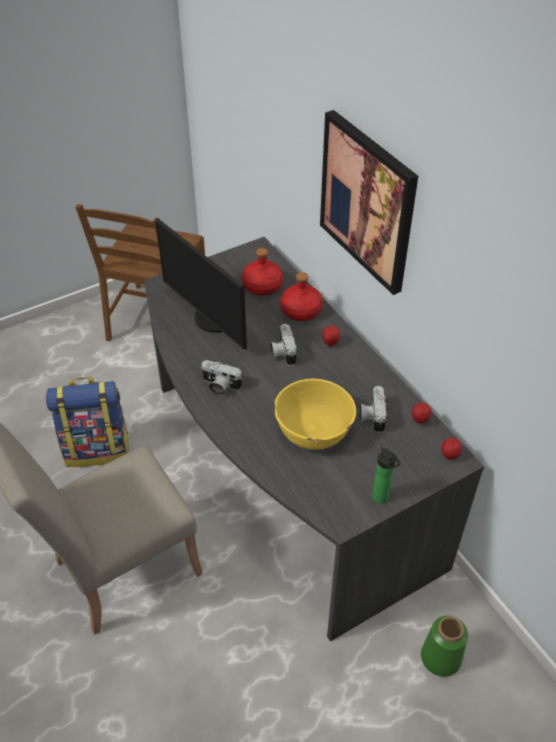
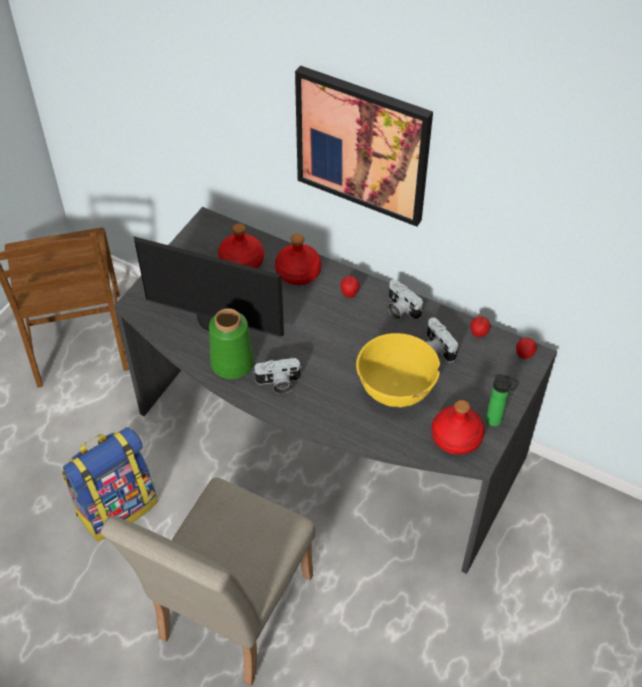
camera: 30 degrees left, 5 degrees up
(282, 352) = (312, 323): camera -> camera (400, 309)
(335, 495) = (456, 437): none -> red bottle
(441, 658) = (564, 537): green vase -> green vase (233, 363)

